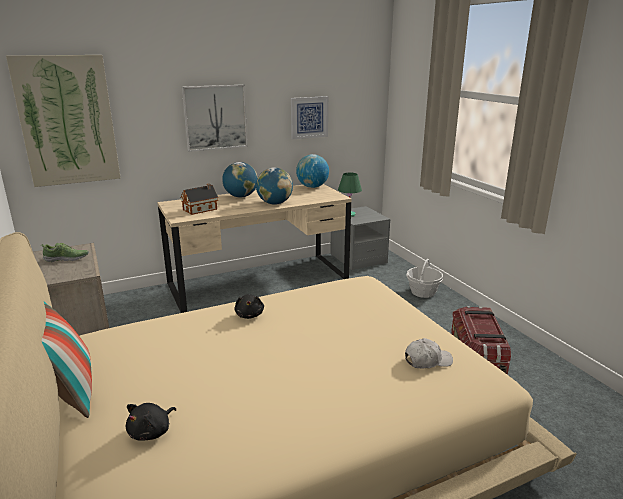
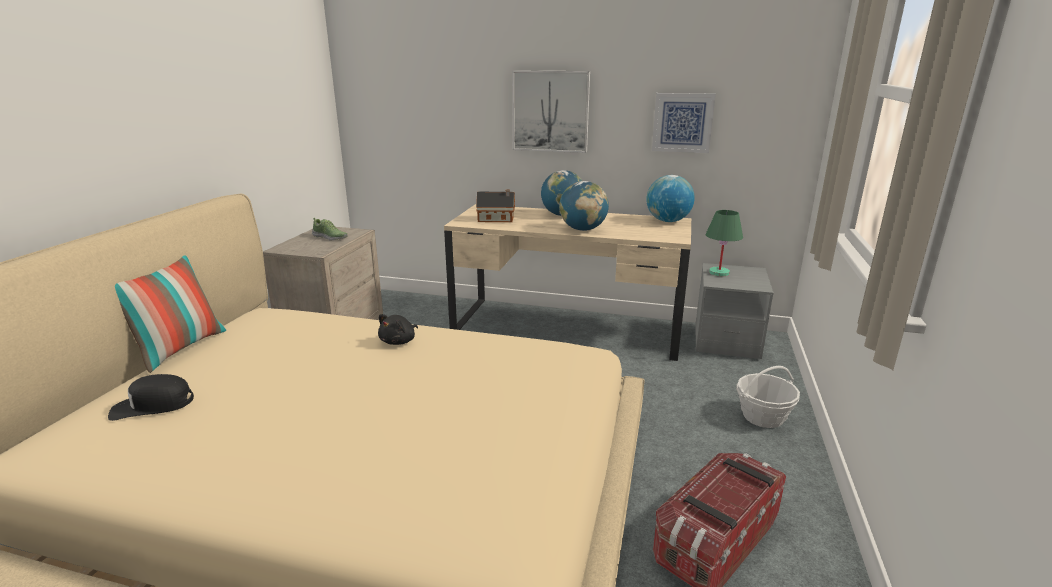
camera: 40 degrees right, 0 degrees up
(67, 121) = (397, 102): picture -> none
(152, 432) = (152, 405): black plush toy -> black cap
(427, 360) = (472, 477): white cap -> none

